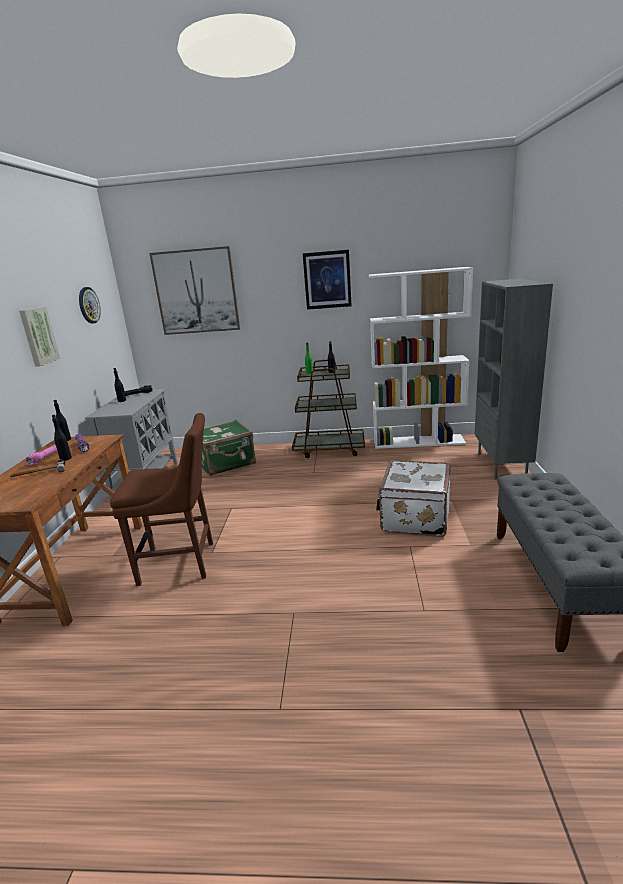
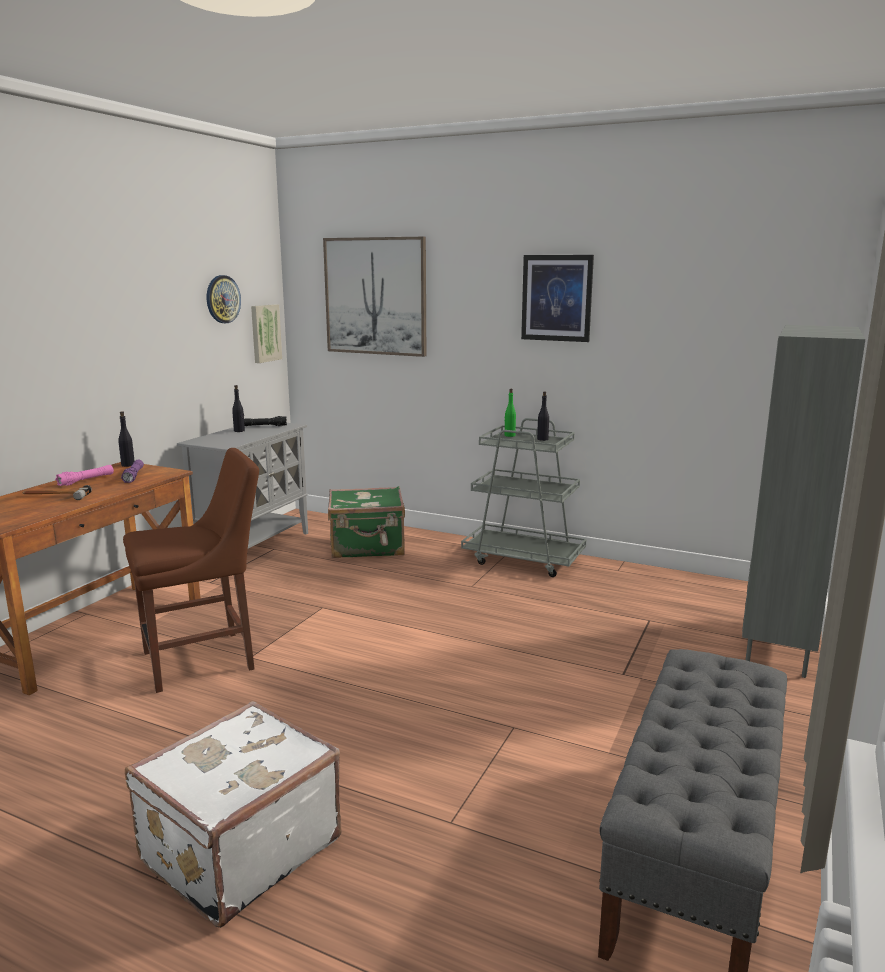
camera: 20 degrees right, 5 degrees down
(38, 336) = (127, 329): picture -> picture (265, 333)
(65, 458) = (100, 486): black bottle -> none
(181, 562) = (205, 659): brown chair -> brown chair turned 45 degrees counterclockwise
(329, 449) = (524, 559): brown cart -> grey cart
(414, 517) = (558, 688): white suitcase -> white suitcase (238, 849)
(419, 441) = (671, 578): white bookcase -> none

